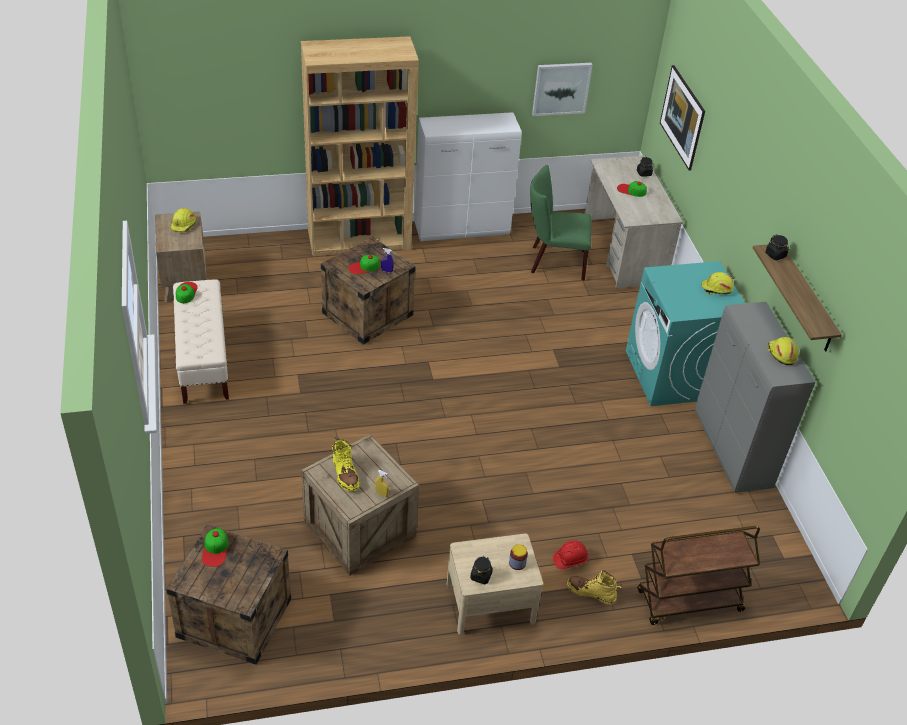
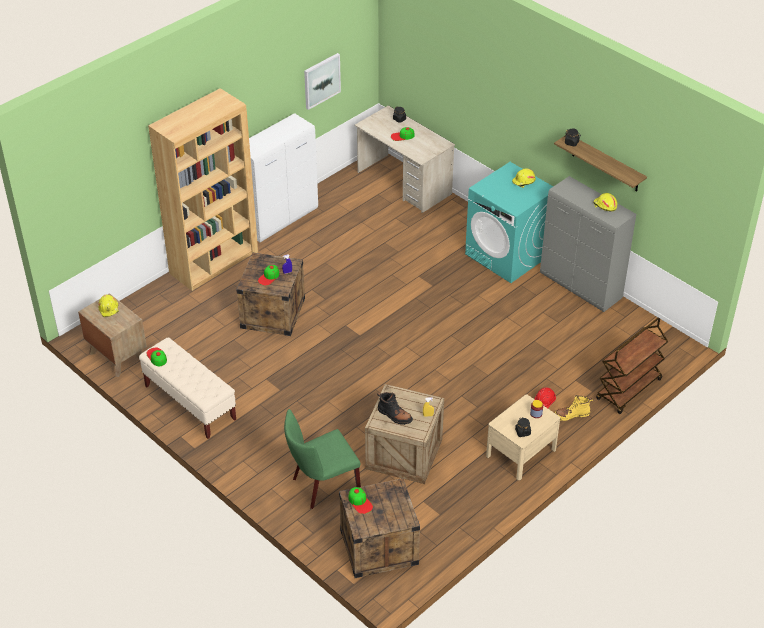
camera: 30 degrees left, 0 degrees up
(345, 474) = (394, 415): yellow boot -> black boot
(553, 262) = (364, 213): green chair -> green chair (322, 485)
(679, 131) = (425, 80): picture -> none

